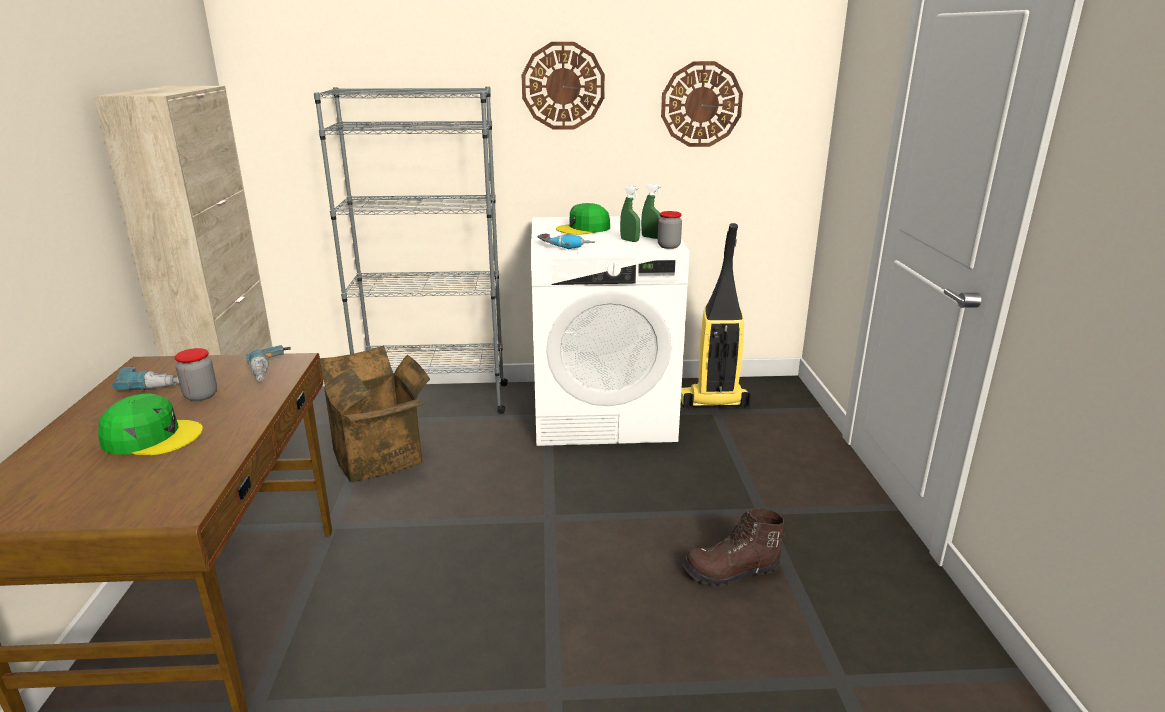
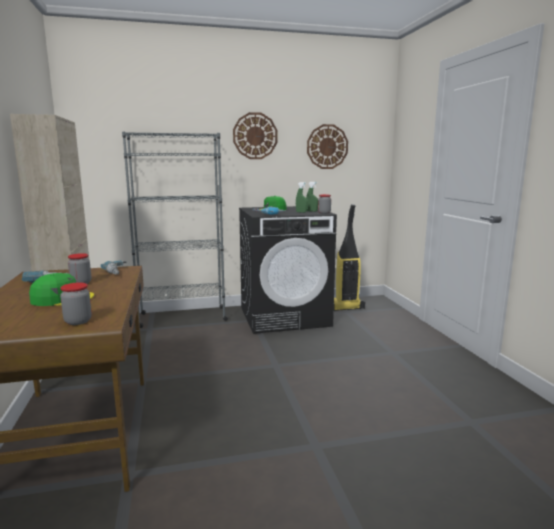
camera: 10 degrees left, 10 degrees down
(144, 500) = (78, 321): none -> jar
(382, 456) = (161, 345): cardboard box -> none
(603, 412) = (285, 316): white washing machine -> black washing machine
(731, 572) = (389, 380): brown boot -> none

